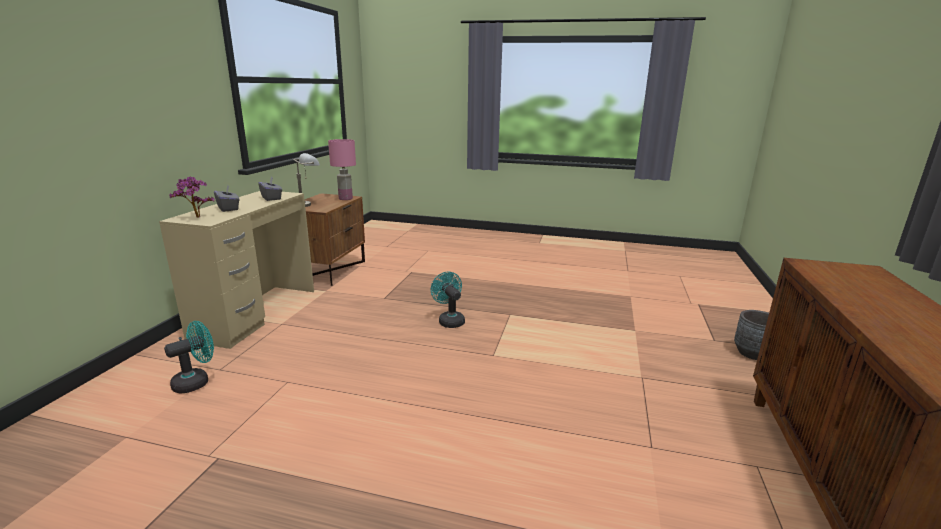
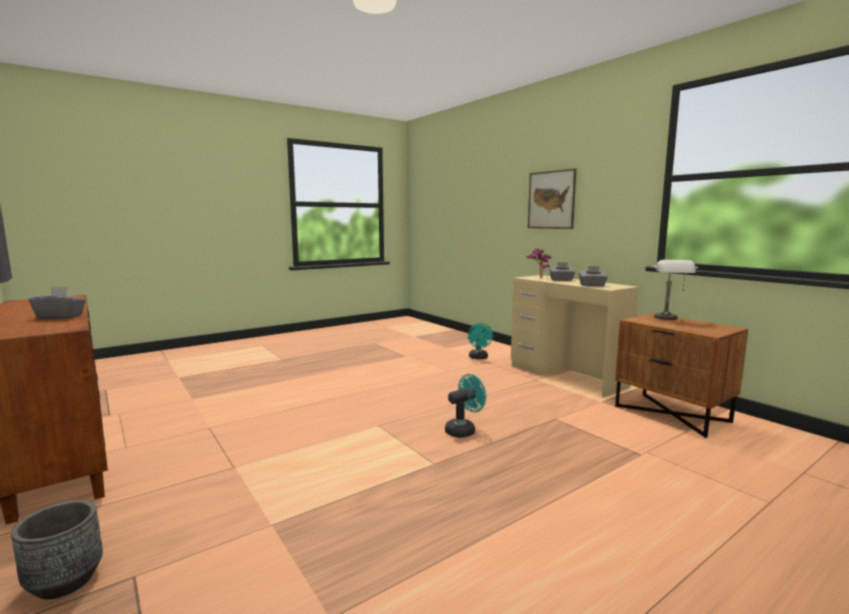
camera: 130 degrees right, 10 degrees down
(99, 99) = (551, 200): none -> picture
(346, 199) = (698, 331): pink table lamp -> none
(449, 320) = (464, 430): turquoise fan -> turquoise fan turned 45 degrees counterclockwise
(848, 292) = (60, 317): none -> grey tissue box

